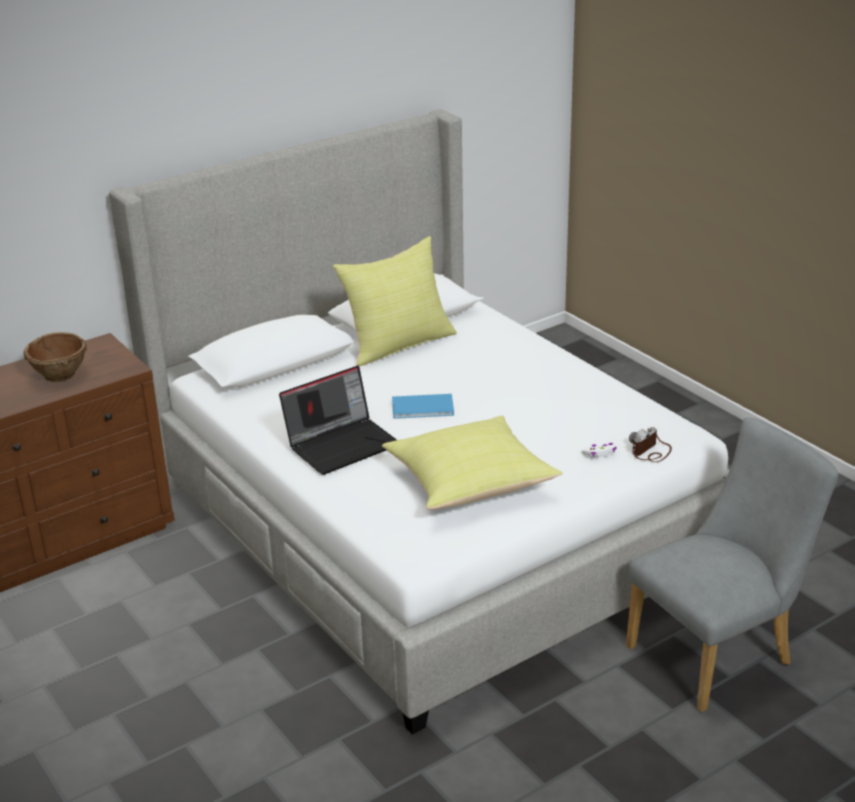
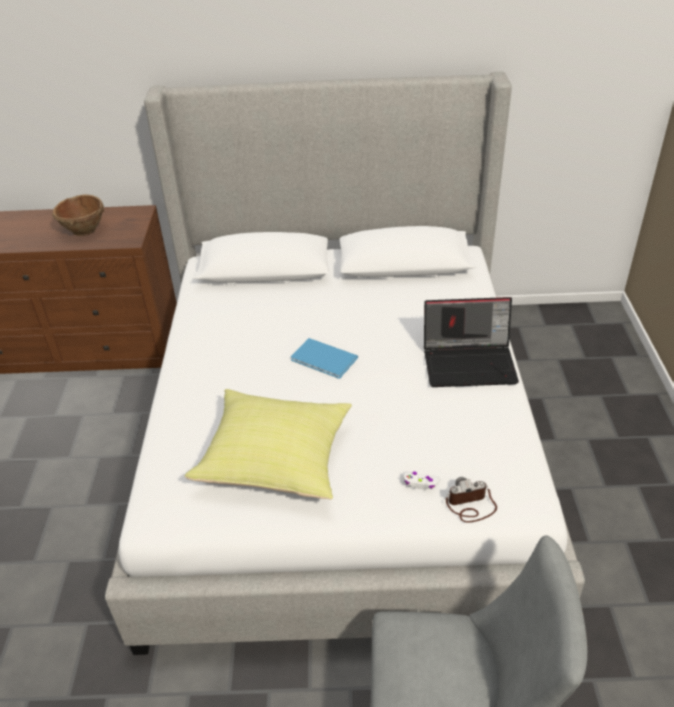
camera: 35 degrees right, 10 degrees up
(342, 444) = (227, 369): laptop -> laptop (470, 362)
(398, 344) = (373, 286): yellow pillow -> none

